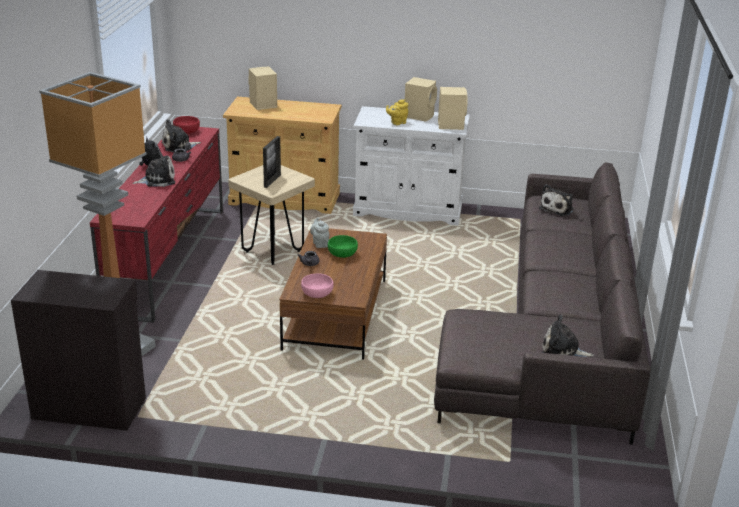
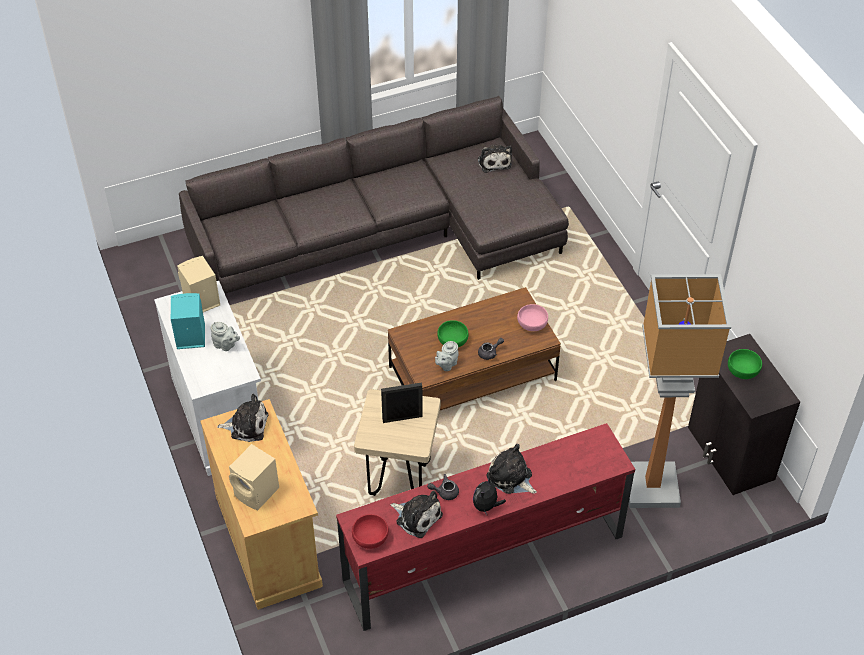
camera: 120 degrees left, 20 degrees up
(83, 287) = (743, 371): none -> green bowl
(397, 123) = (226, 345): yellow teapot -> grey teapot
(419, 116) = (189, 336): beige speaker -> turquoise speaker
(557, 209) = (250, 229): plush toy -> plush toy (246, 425)

